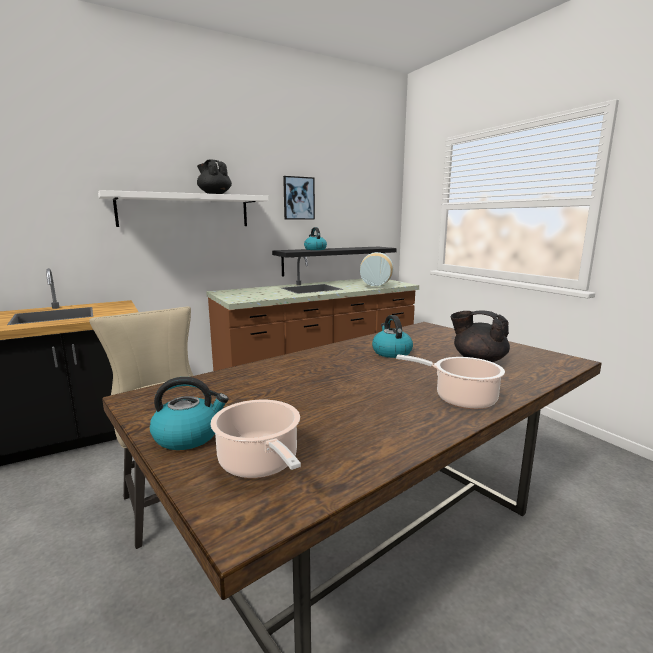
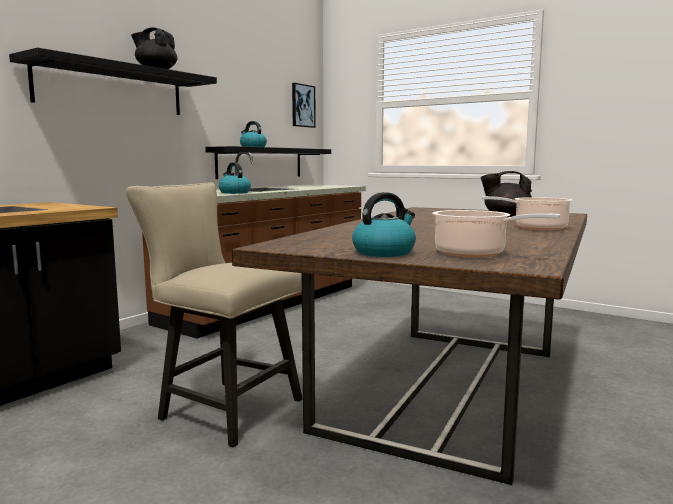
camera: 25 degrees left, 5 degrees down
(184, 211) = (112, 89): white shelf -> black shelf
(298, 198) = (230, 87): picture -> picture (302, 106)
(375, 285) = (324, 187): vase -> none
(391, 352) = (430, 218): kettle -> kettle (234, 192)

